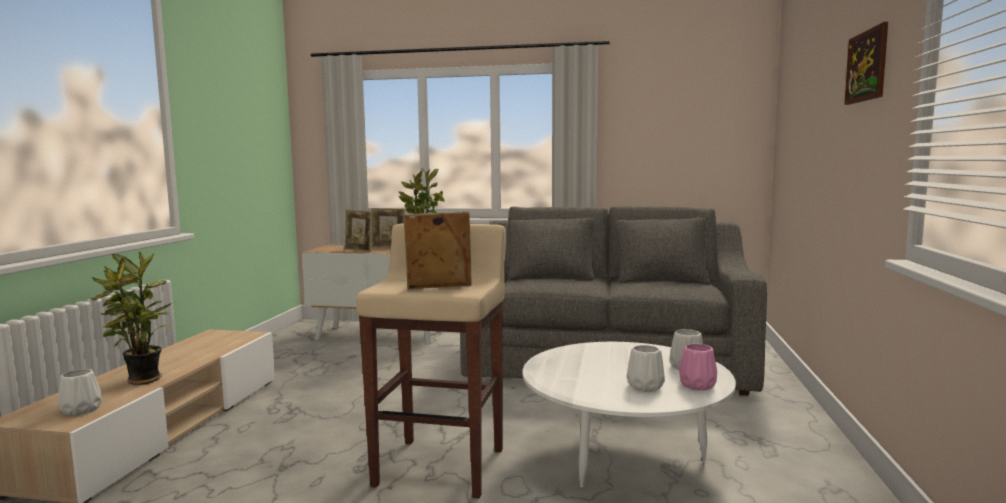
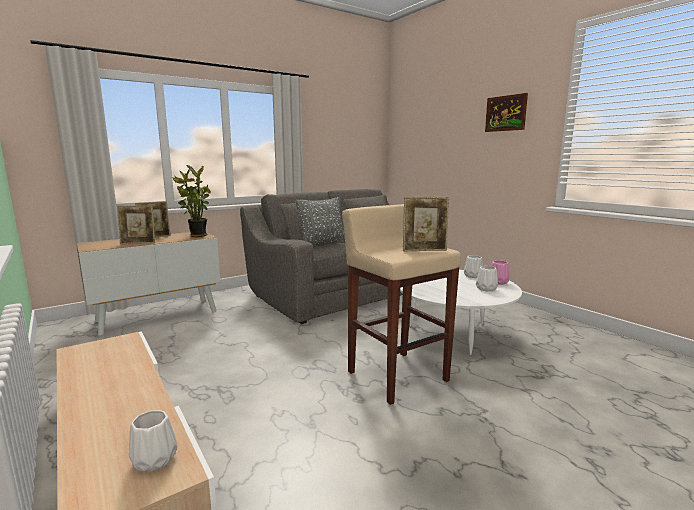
camera: 45 degrees left, 5 degrees up
(142, 381) = (138, 411): potted plant -> none
(439, 288) = (424, 250): picture frame -> picture frame turned 135 degrees counterclockwise
(542, 279) = (322, 244): none -> grey pillow

